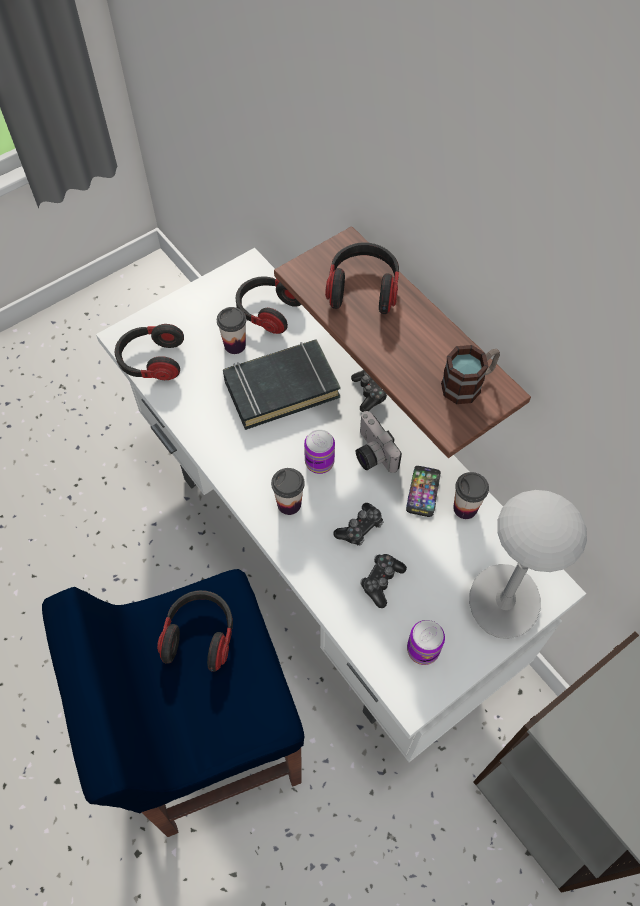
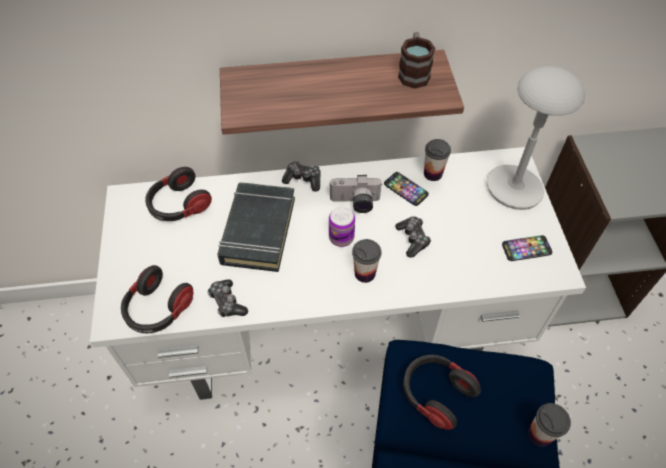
camera: 60 degrees left, 5 degrees down
(235, 345) = (192, 242): cup -> cup (540, 434)
(363, 289) = (286, 87): headphones -> none
(381, 581) = (462, 247): game controller -> game controller (227, 302)
(423, 649) = (526, 249): can -> phone

